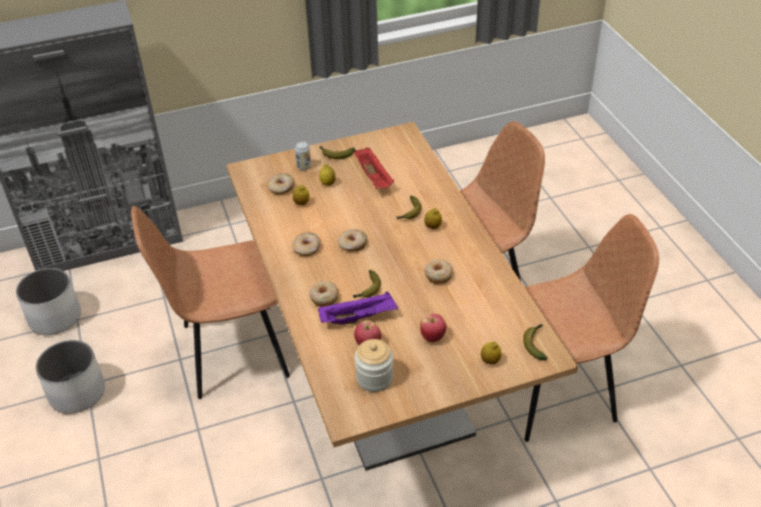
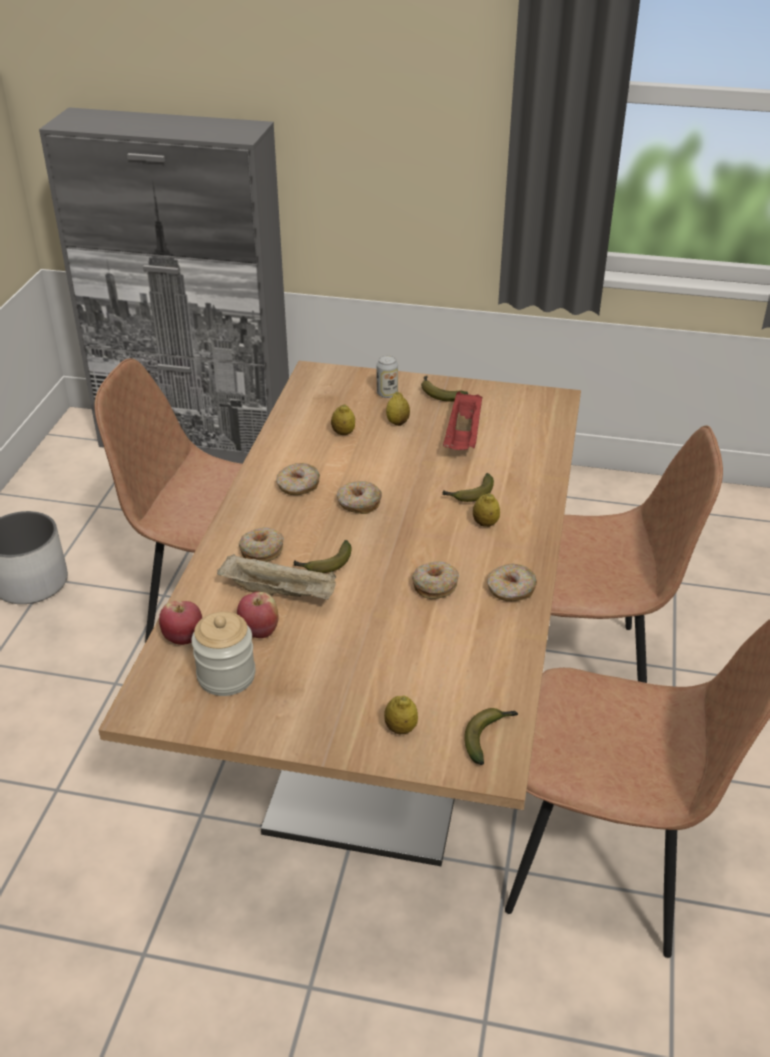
camera: 30 degrees right, 5 degrees down
(55, 317) = (79, 494): white planter -> none
(281, 188) = (336, 407): donut -> donut (511, 590)
(359, 317) = (281, 593): purple tray -> beige tray
(432, 337) = (351, 660): apple -> apple (184, 638)

